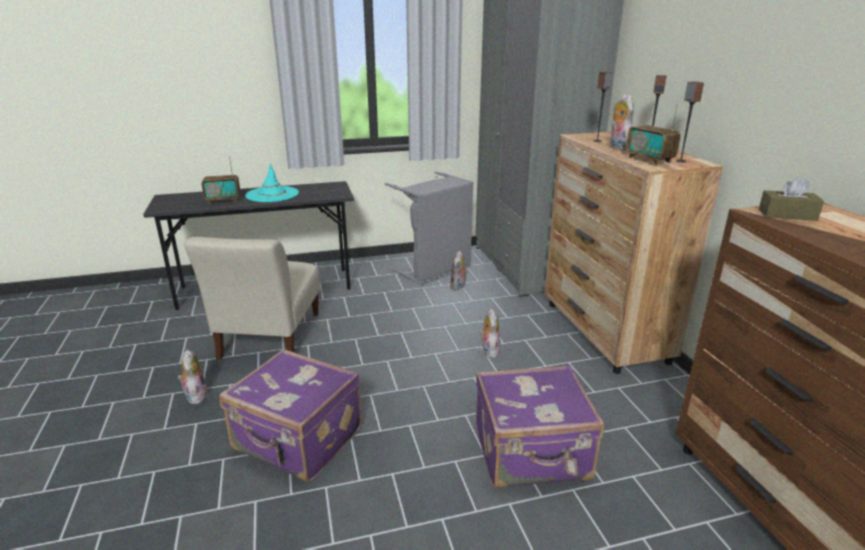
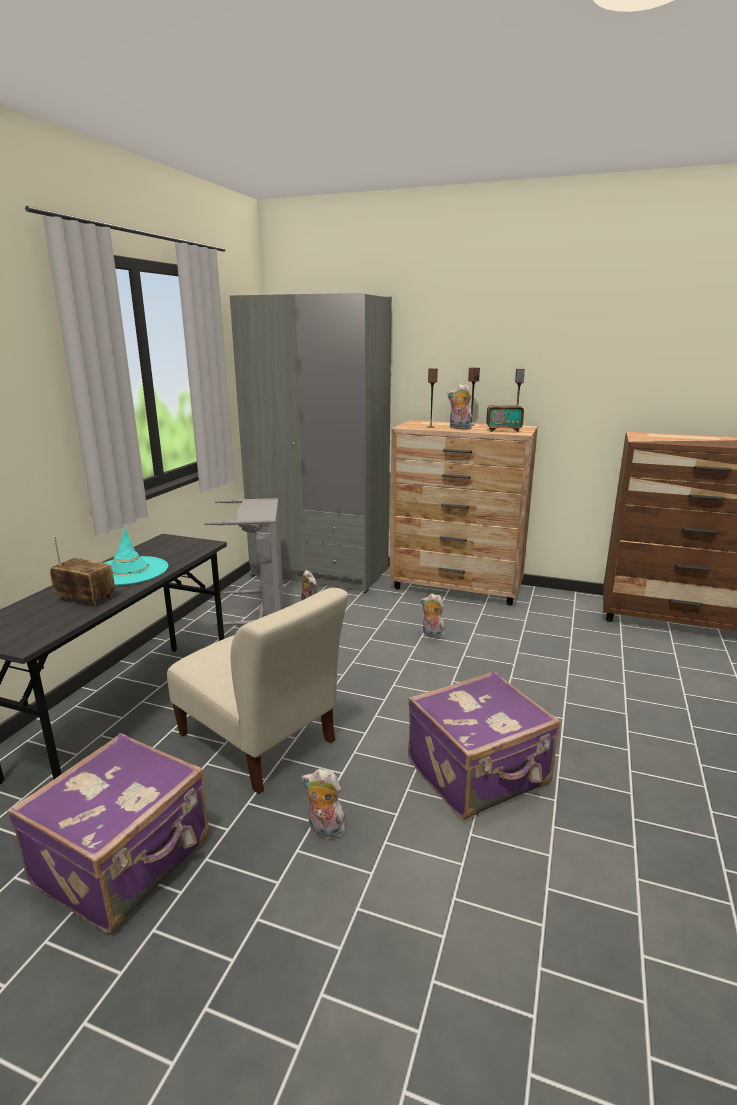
camera: 55 degrees left, 5 degrees down
(223, 200) = (86, 599): radio -> radio turned 90 degrees counterclockwise
(532, 455) = (579, 669): purple suitcase -> purple suitcase (126, 861)
(787, 215) = (649, 438): brown tissue box -> none

